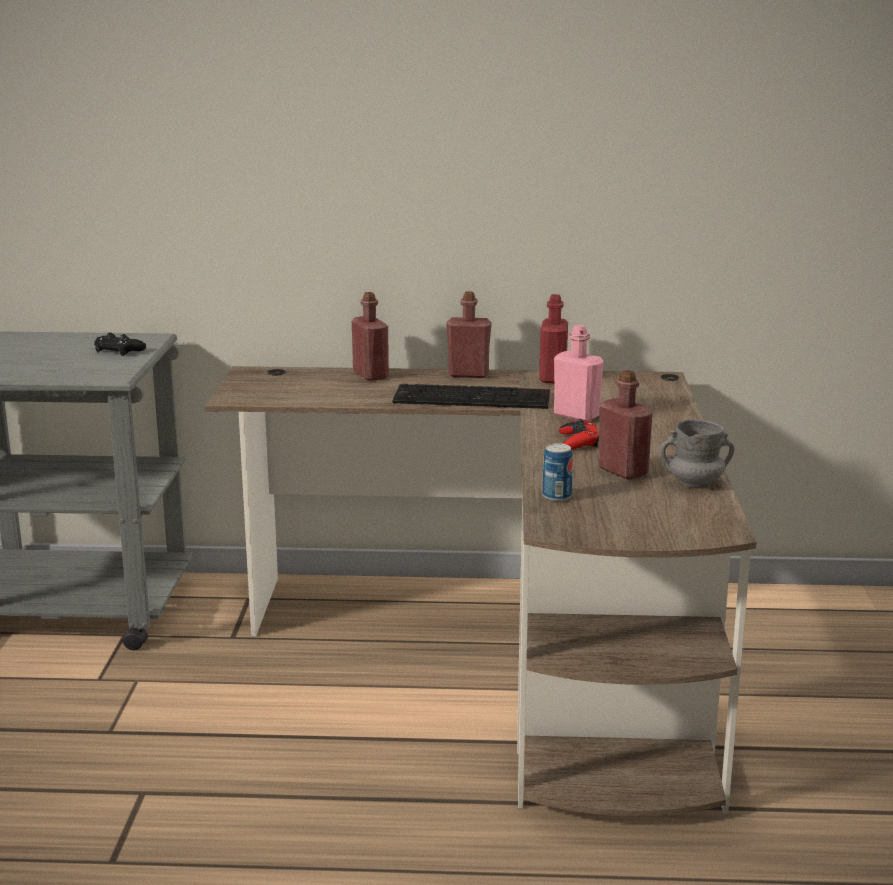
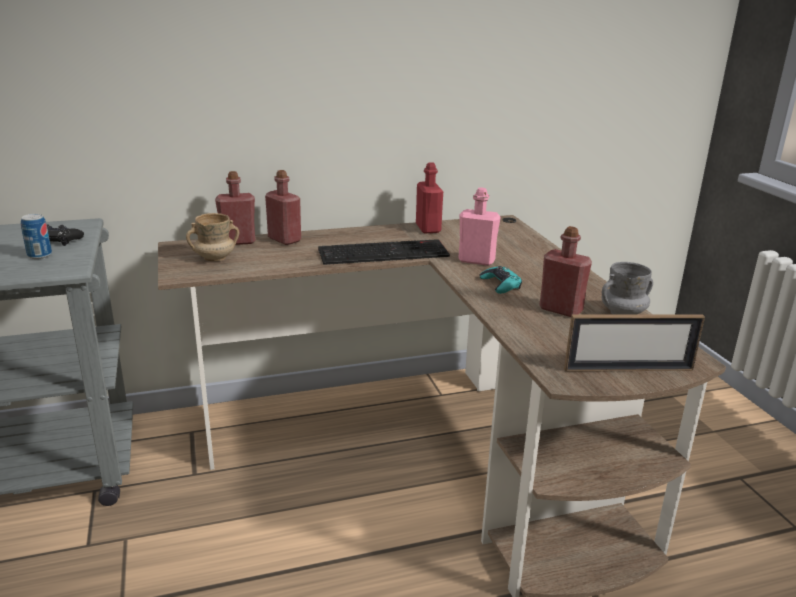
camera: 20 degrees left, 5 degrees up
(280, 386) = (215, 258): none -> beige mug
(468, 374) = (362, 231): red bottle -> red bottle (238, 241)
(557, 496) = (536, 343): can -> can (39, 255)
(578, 441) = (500, 284): red game controller -> turquoise game controller
(634, 530) = (628, 369): none -> picture frame

